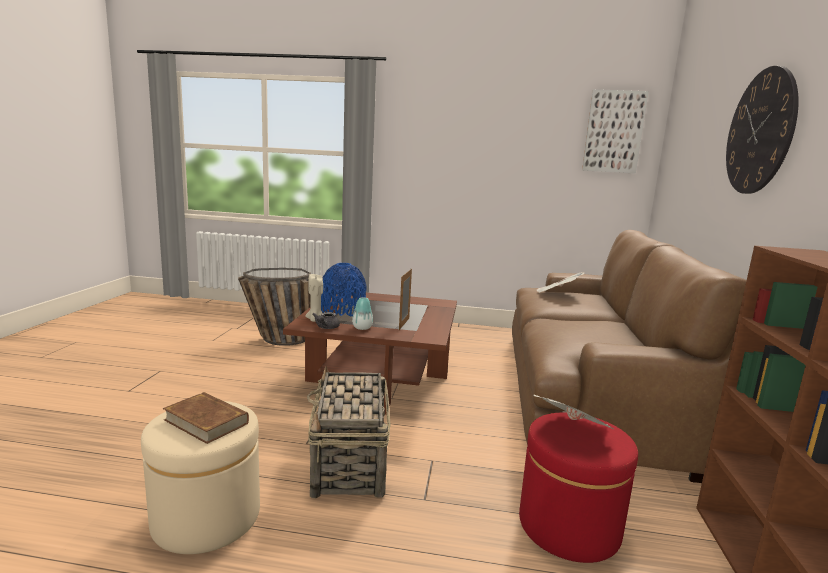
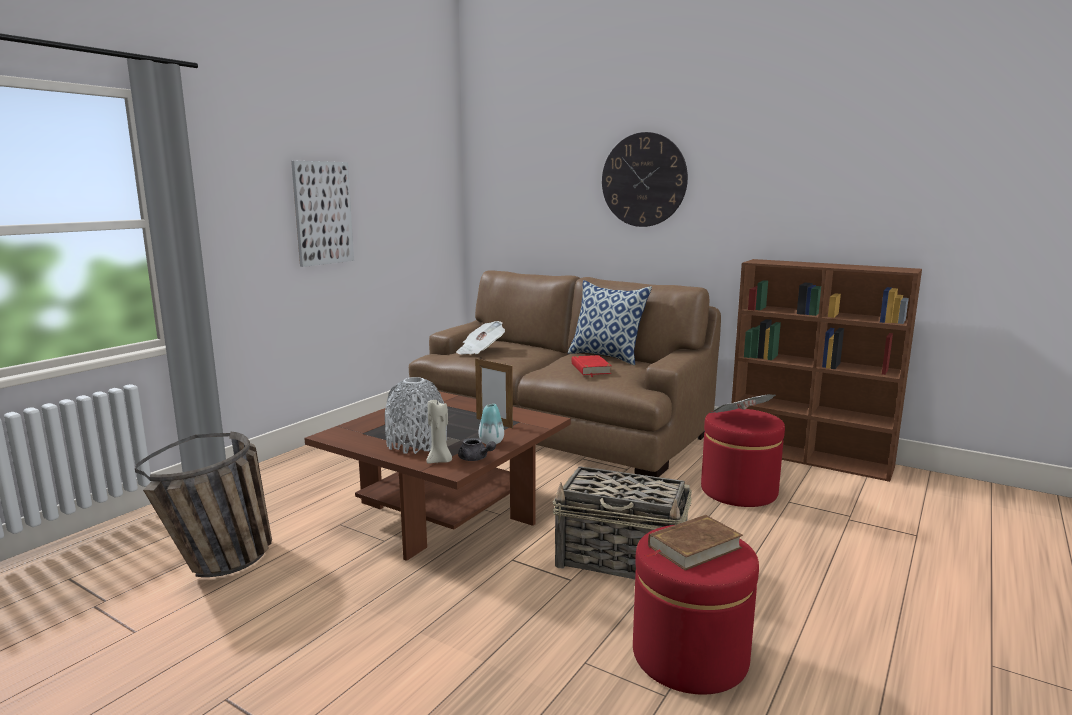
camera: 65 degrees left, 0 degrees up
(206, 518) = (690, 656): beige ottoman -> red ottoman
(342, 311) = (416, 443): blue vase -> grey vase
(572, 331) = (590, 369): none -> red book
(614, 132) = (432, 170): picture -> picture (323, 213)
(630, 334) = (607, 357): none -> pillow

